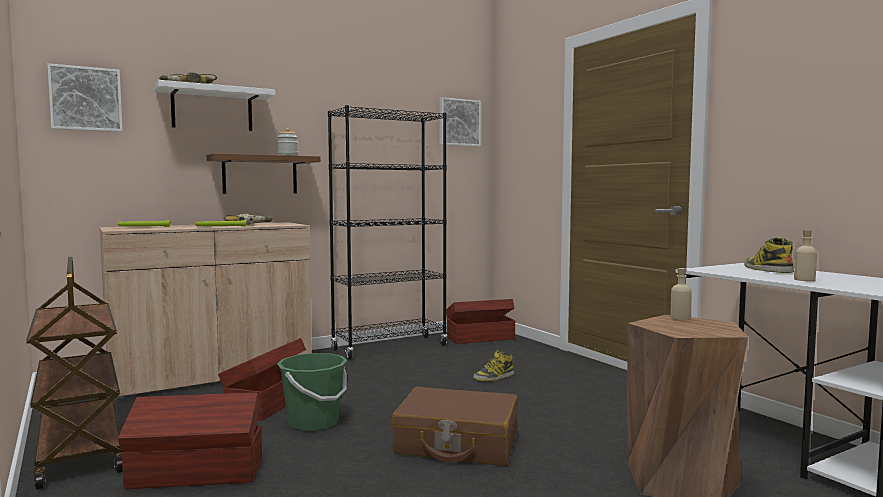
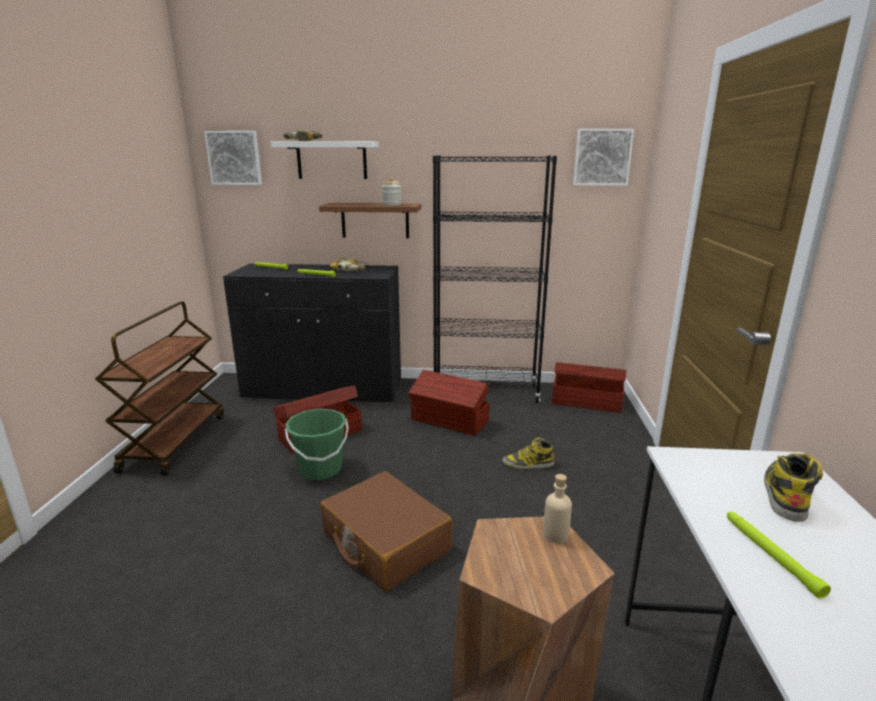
camera: 35 degrees right, 15 degrees up
(197, 474) = (195, 496): brown storage box -> brown storage box (449, 421)
(212, 375) = (324, 390): beige cabinet -> black cabinet
(804, 280) = (769, 555): beige bottle -> green flashlight

